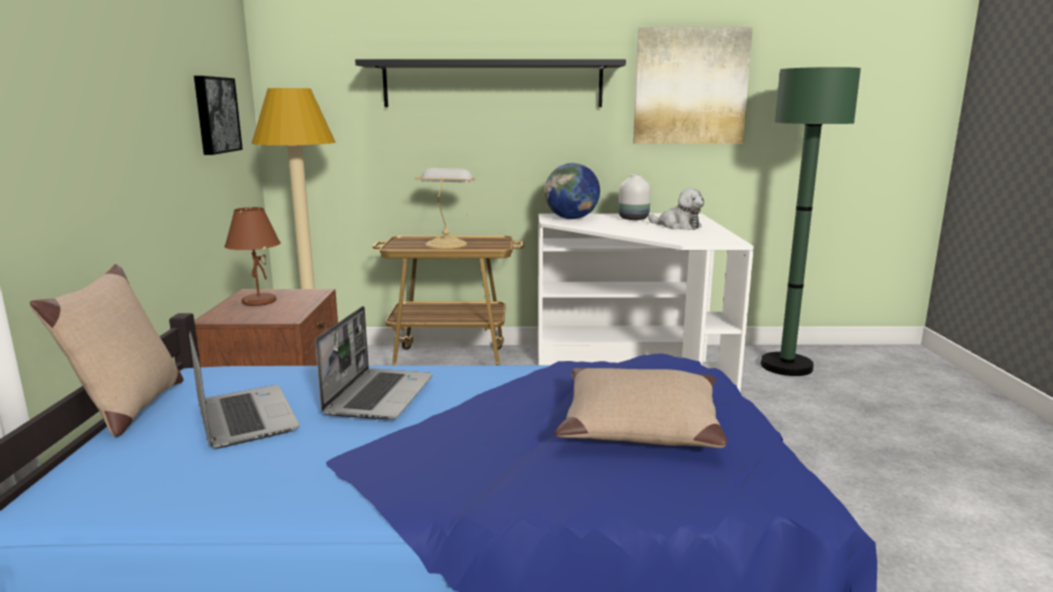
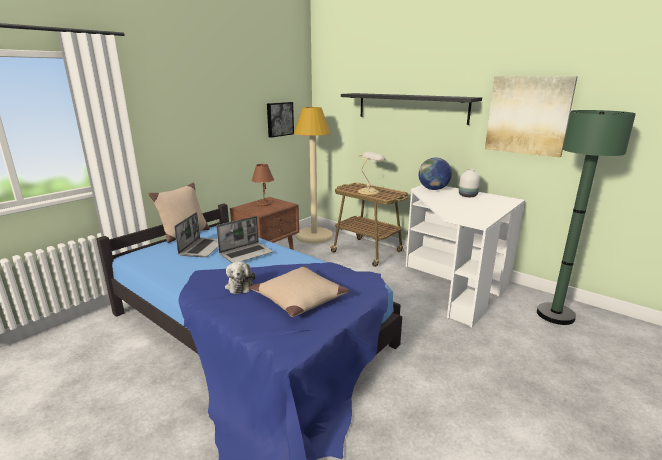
camera: 40 degrees right, 5 degrees up
(678, 226) = (479, 206): plush toy -> plush toy (240, 285)

